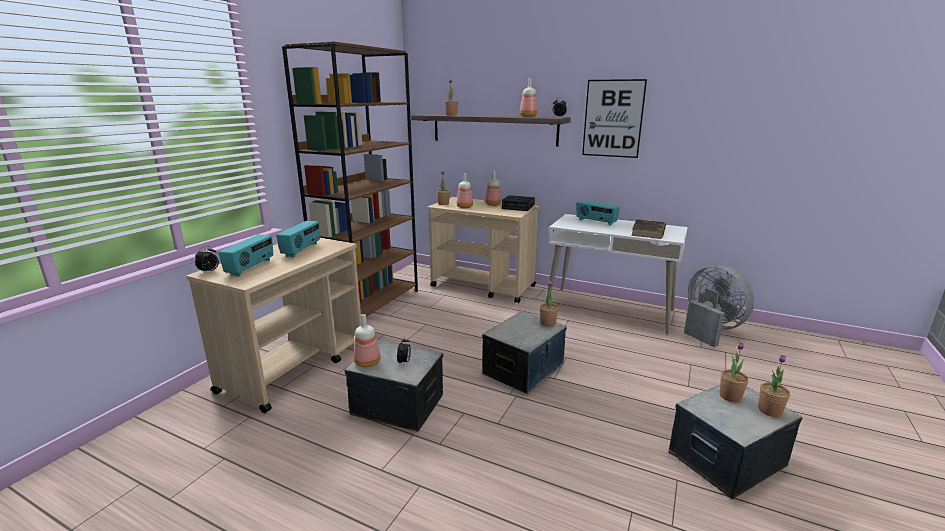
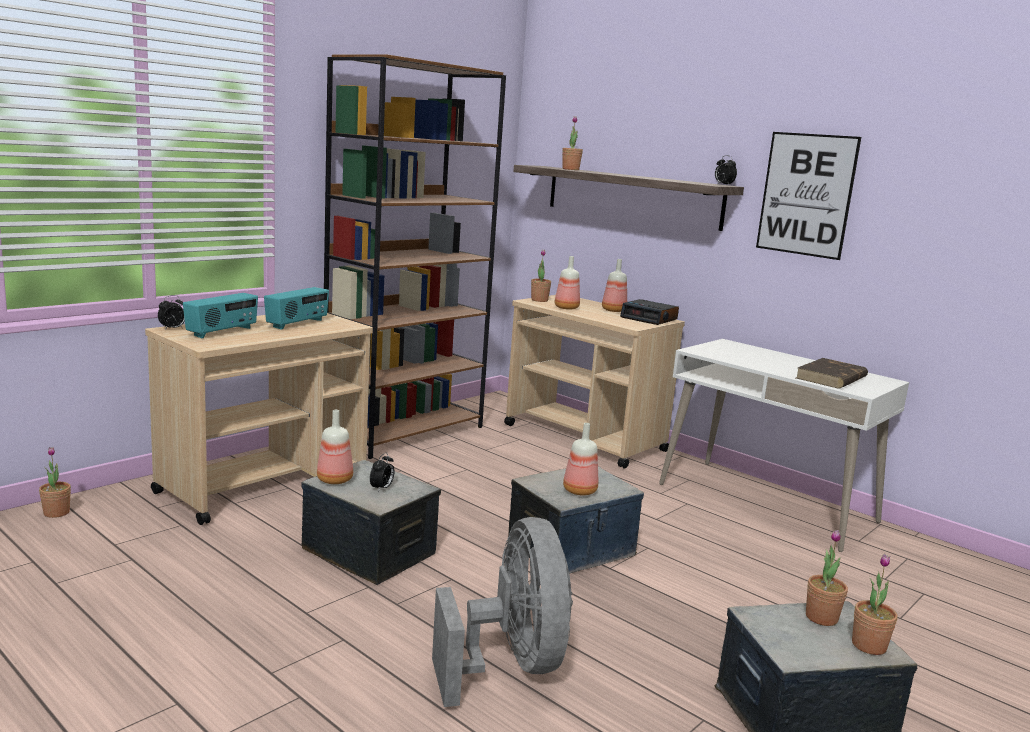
camera: 15 degrees right, 5 degrees down
(527, 116) = (677, 180): bottle -> bottle (578, 491)
(548, 323) = (617, 484): potted plant -> potted plant (56, 513)
(595, 222) = (758, 354): radio -> none
(710, 329) = (923, 559): grey fan -> grey fan (510, 665)

